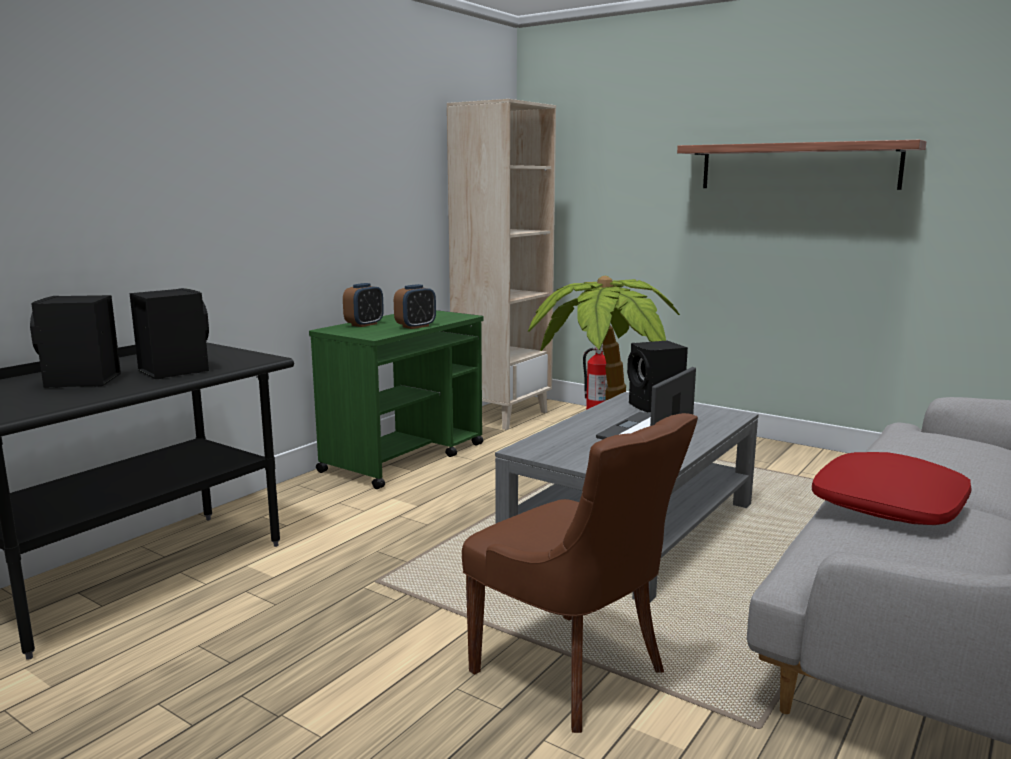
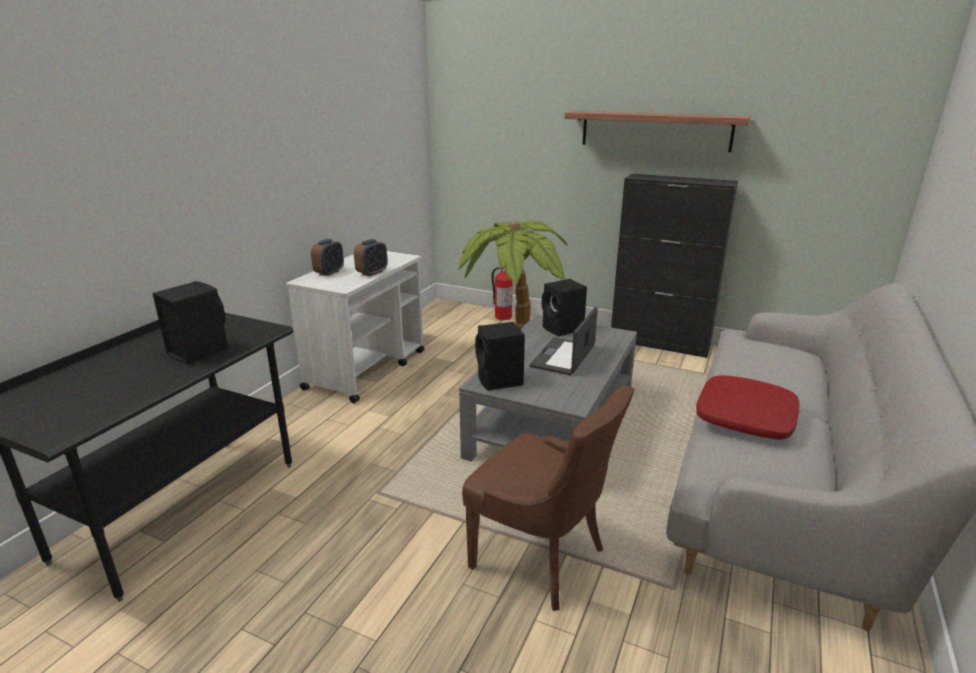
camera: 10 degrees left, 10 degrees up
(81, 382) = (122, 372): black speaker -> black speaker (500, 381)
(405, 457) = (367, 369): green cart -> white cart
(502, 415) = (431, 321): beige bookcase -> none
(809, 454) = (660, 343): none -> black cabinet

